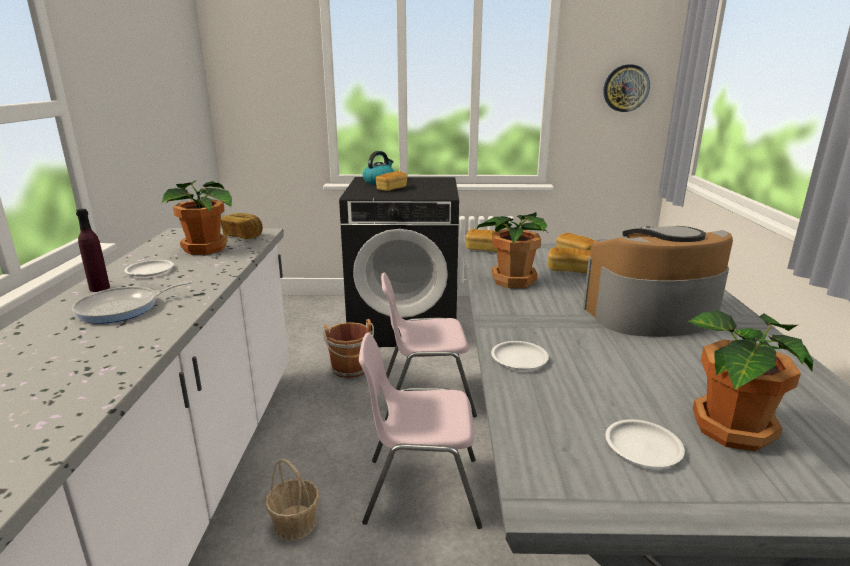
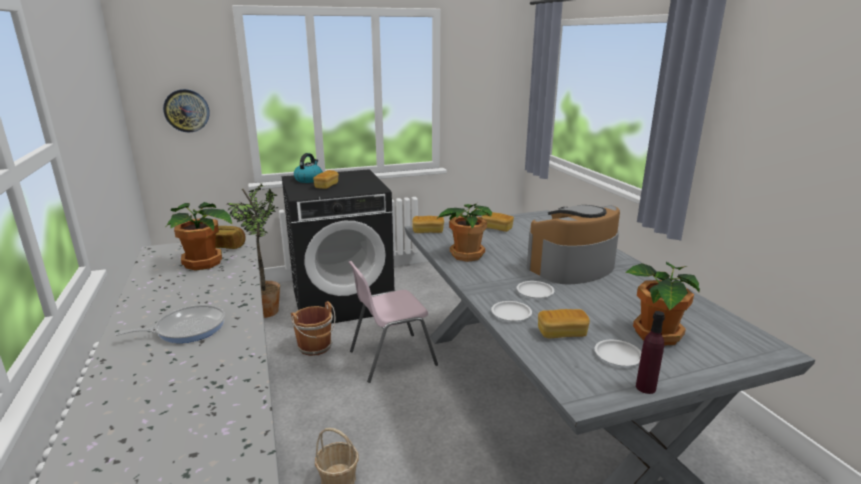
camera: 20 degrees left, 0 degrees up
(99, 288) = (141, 314): purple bottle -> purple bottle (645, 387)
(123, 308) = (187, 329): frying pan -> frying pan turned 150 degrees counterclockwise
(150, 271) = (173, 291): white plate -> white plate (535, 292)
(322, 322) = (266, 310): none -> potted plant
(420, 490) = (423, 429): pink chair -> none
(569, 270) = (499, 241): bread -> bread (562, 333)
(626, 88) = (493, 89): wall clock -> wall clock (186, 110)

